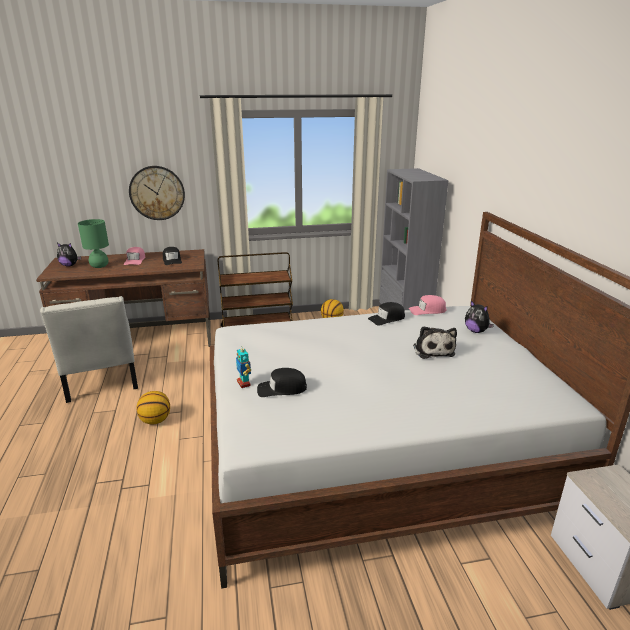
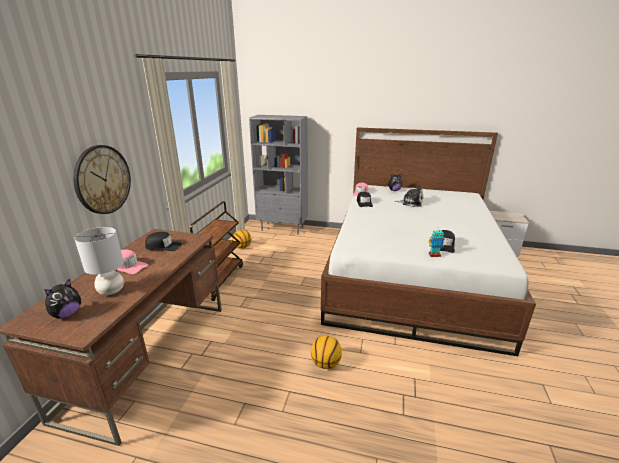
camera: 65 degrees left, 0 degrees up
(99, 266) = (111, 291): green table lamp -> grey table lamp
(102, 382) = (221, 399): white chair -> none

